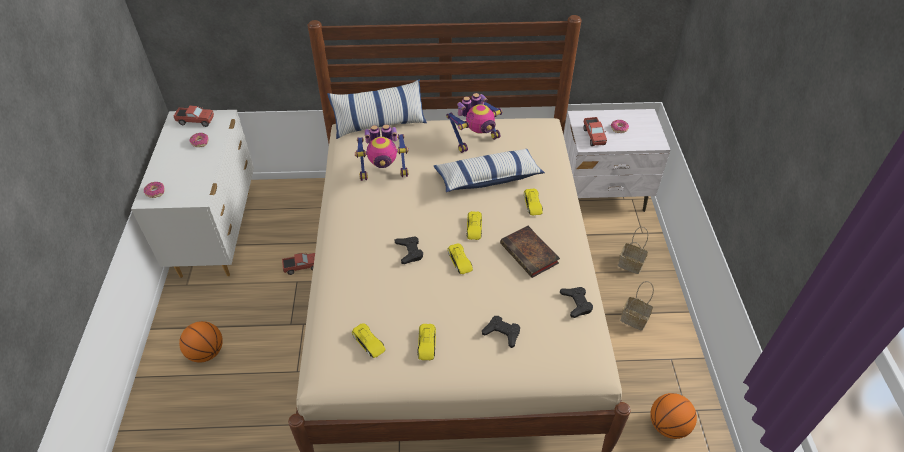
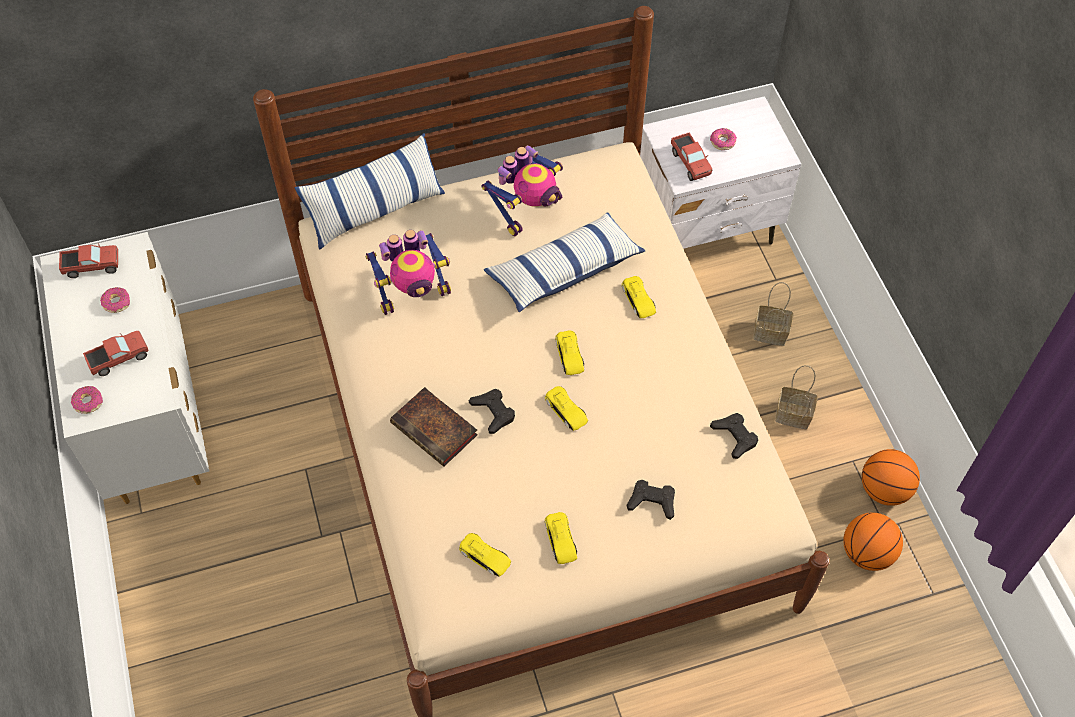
camera: 15 degrees left, 10 degrees up
(206, 352) = (216, 607): basketball -> basketball (884, 490)
(301, 267) = (303, 445): toy truck -> toy truck (119, 359)
(530, 254) = (657, 379): book -> book (436, 430)

